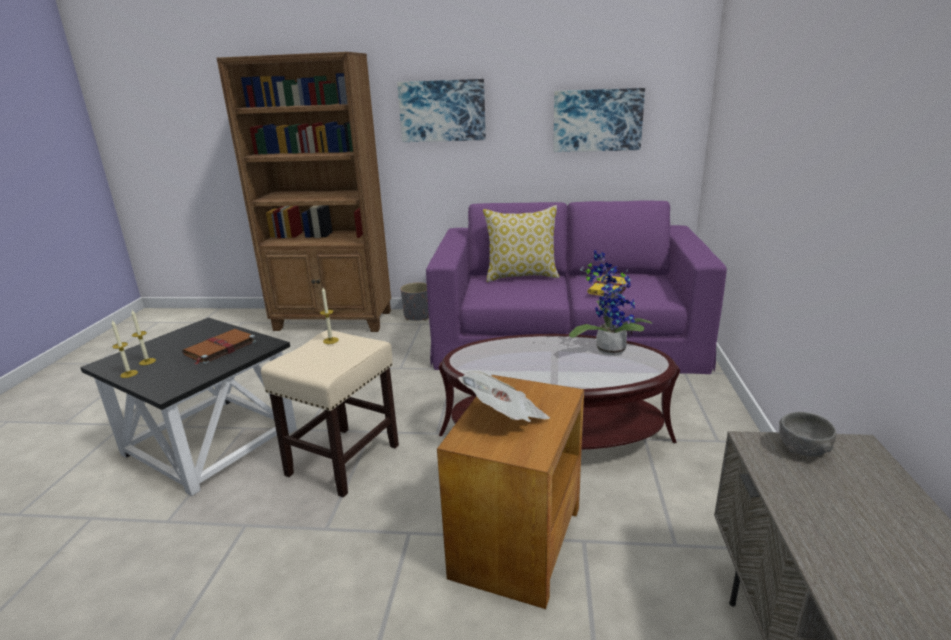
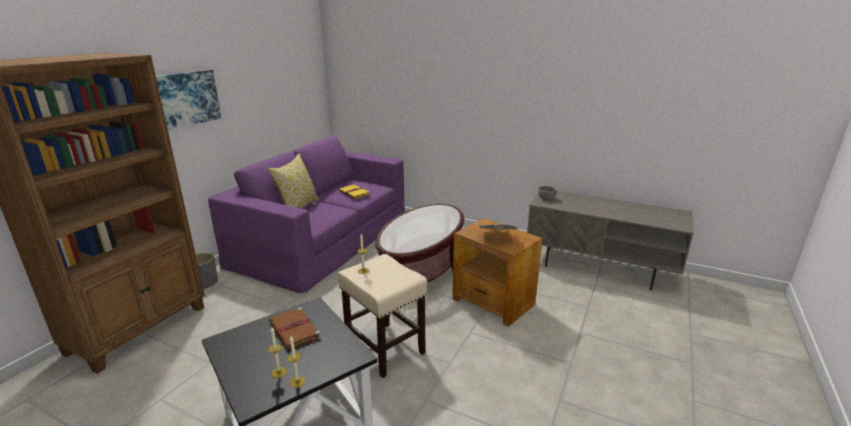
camera: 70 degrees left, 0 degrees up
(597, 120) = (280, 92): picture -> none
(608, 348) = (422, 212): potted plant -> none

